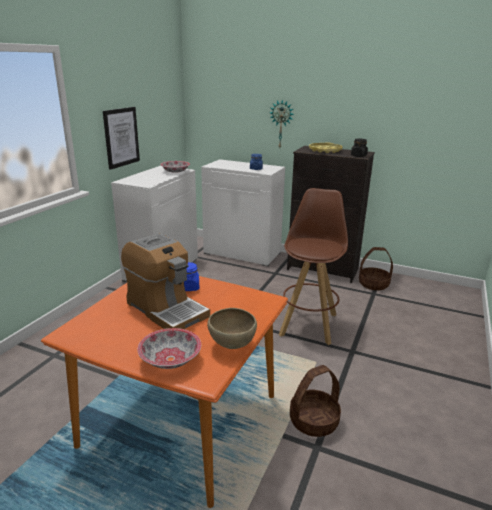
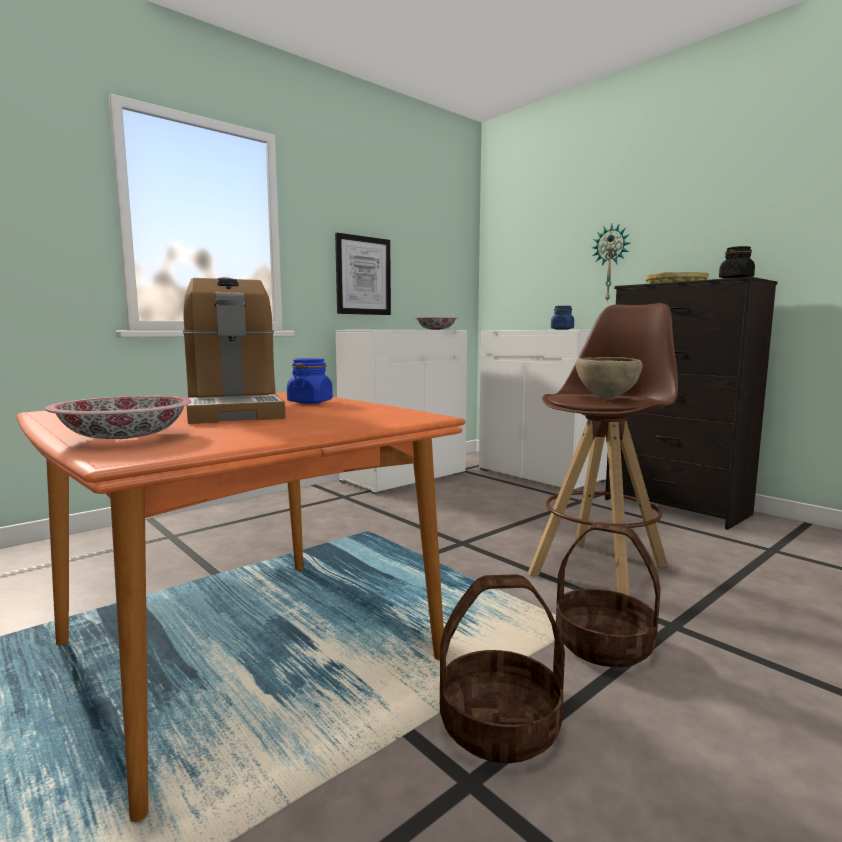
camera: 25 degrees right, 15 degrees down
(231, 345) = (257, 438): brown bowl -> brown bowl (606, 397)
(373, 284) = (779, 538): basket -> basket (604, 644)

